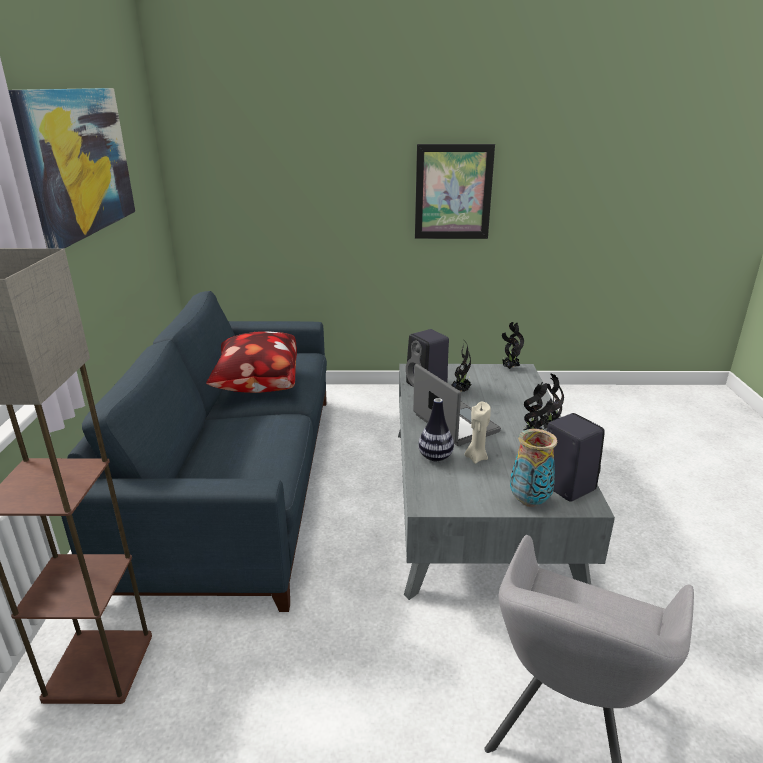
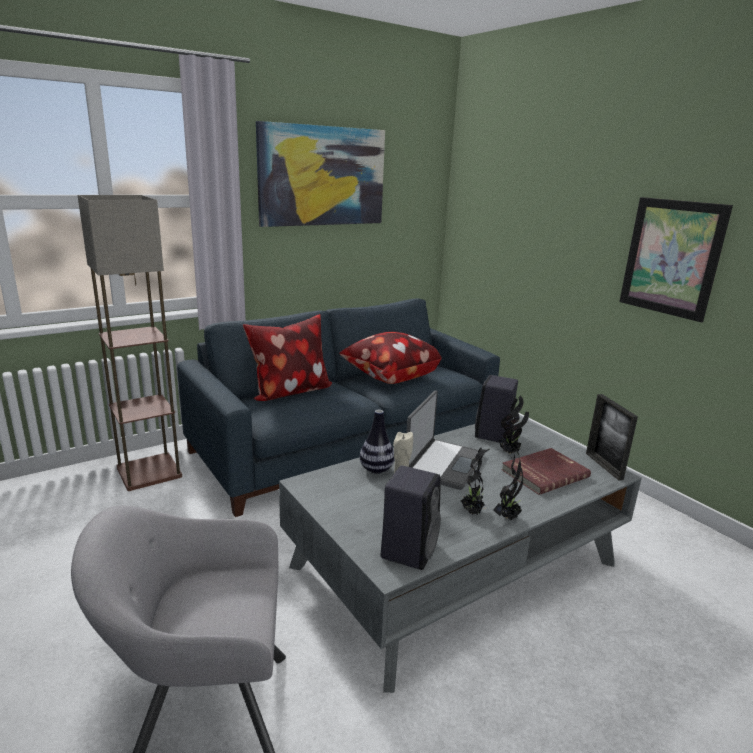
camera: 55 degrees right, 5 degrees down
(208, 452) = (289, 392): none -> pillow
(501, 391) = (544, 473): none -> red book
(509, 368) = (603, 466): potted plant -> picture frame
(529, 501) = (357, 533): vase -> none

